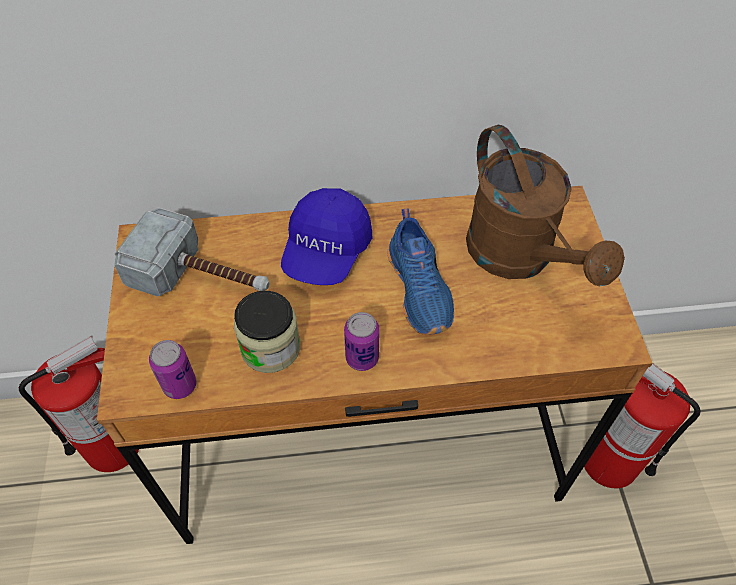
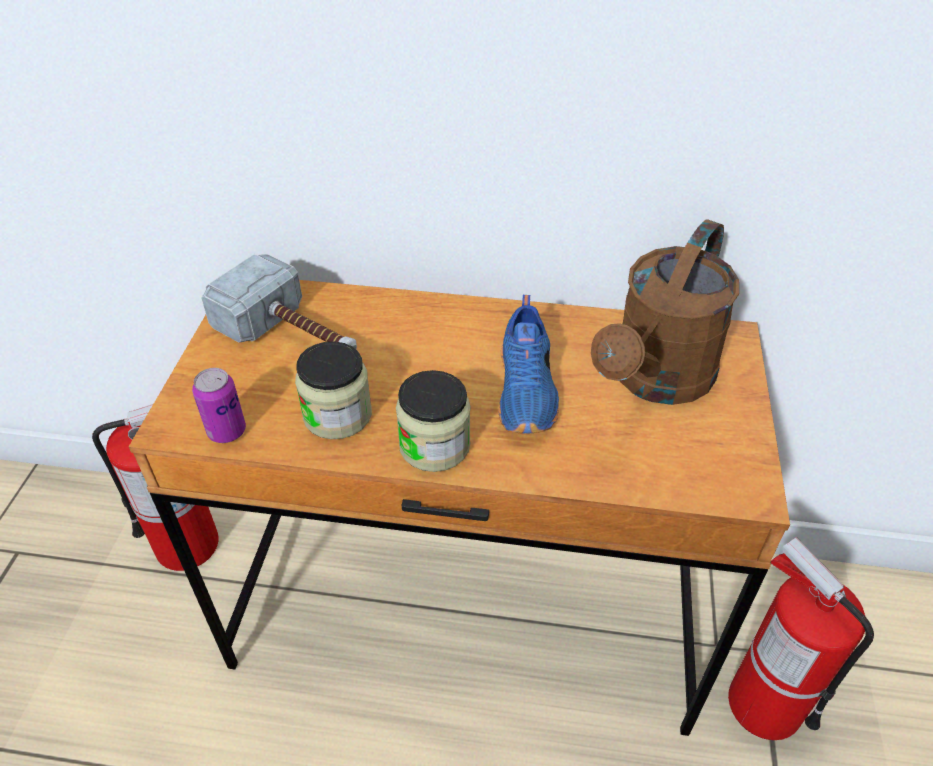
camera: 15 degrees right, 10 degrees down
(326, 252) = (434, 335): blue cap -> none
(362, 358) = (434, 445): can -> jar
(519, 258) = (655, 381): brown watering can -> brown watering can turned 45 degrees clockwise

